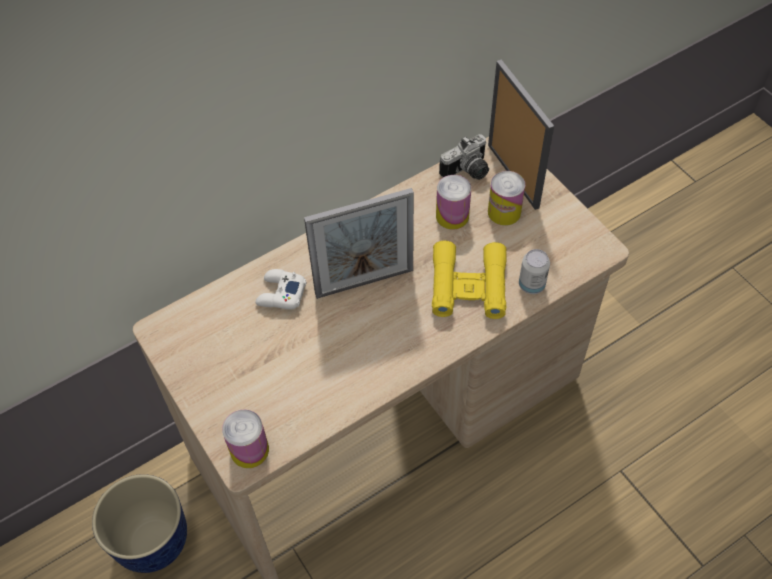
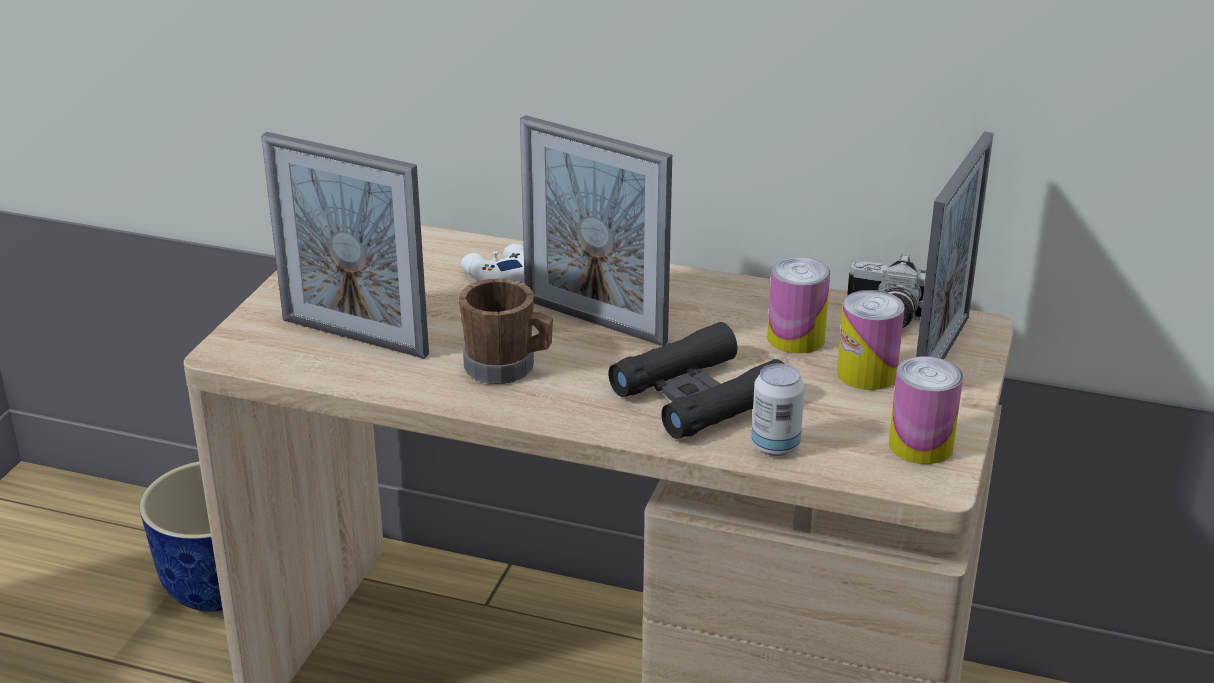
camera: 50 degrees right, 25 degrees down
(249, 450) = (252, 348): can -> can (920, 445)
(282, 395) = (354, 337): none -> picture frame
(375, 345) = (507, 367): none -> brown mug
(468, 286) = (699, 396): yellow binoculars -> black binoculars

